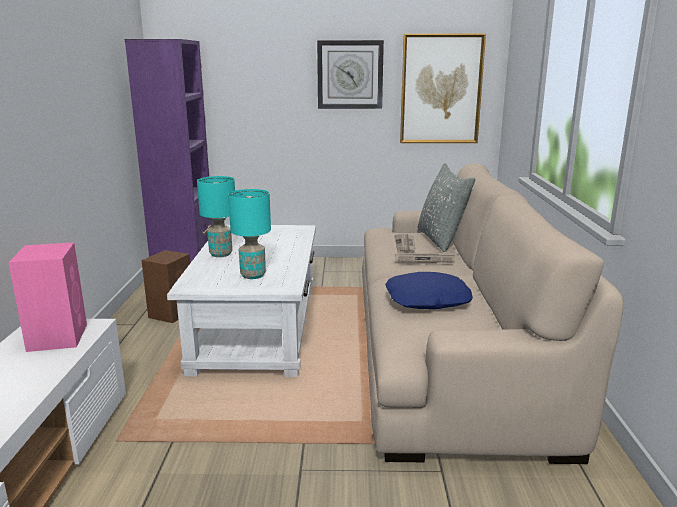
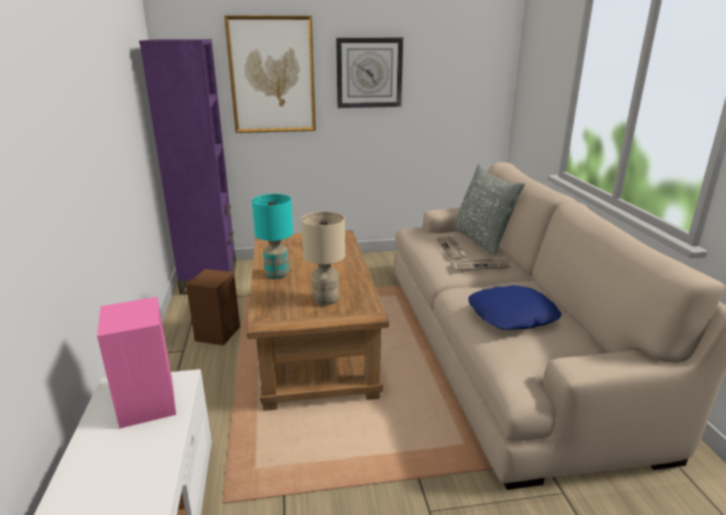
camera: 10 degrees left, 5 degrees up
(253, 275) = (326, 300): turquoise table lamp -> beige table lamp
(257, 328) = (314, 343): white coffee table -> brown coffee table
(441, 89) = (457, 86): picture -> picture (272, 75)

